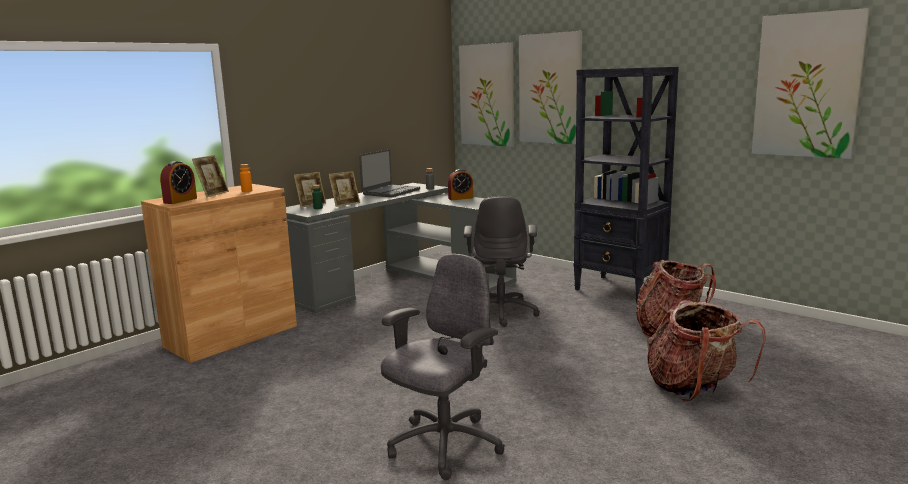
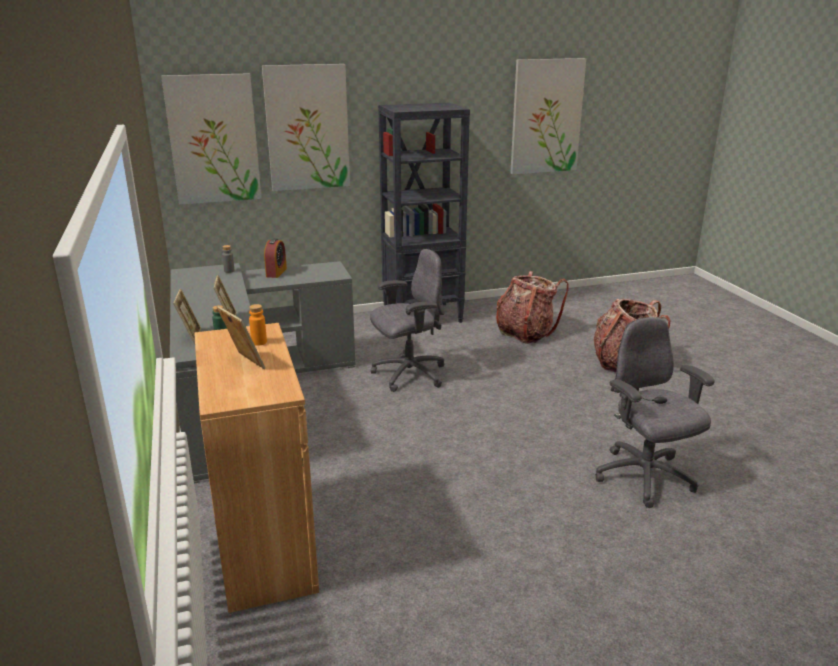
camera: 60 degrees left, 10 degrees up
(180, 200) = (259, 387): alarm clock -> none
(390, 192) = (206, 289): laptop -> none
(501, 312) = (408, 375): grey office chair -> grey office chair turned 60 degrees counterclockwise

